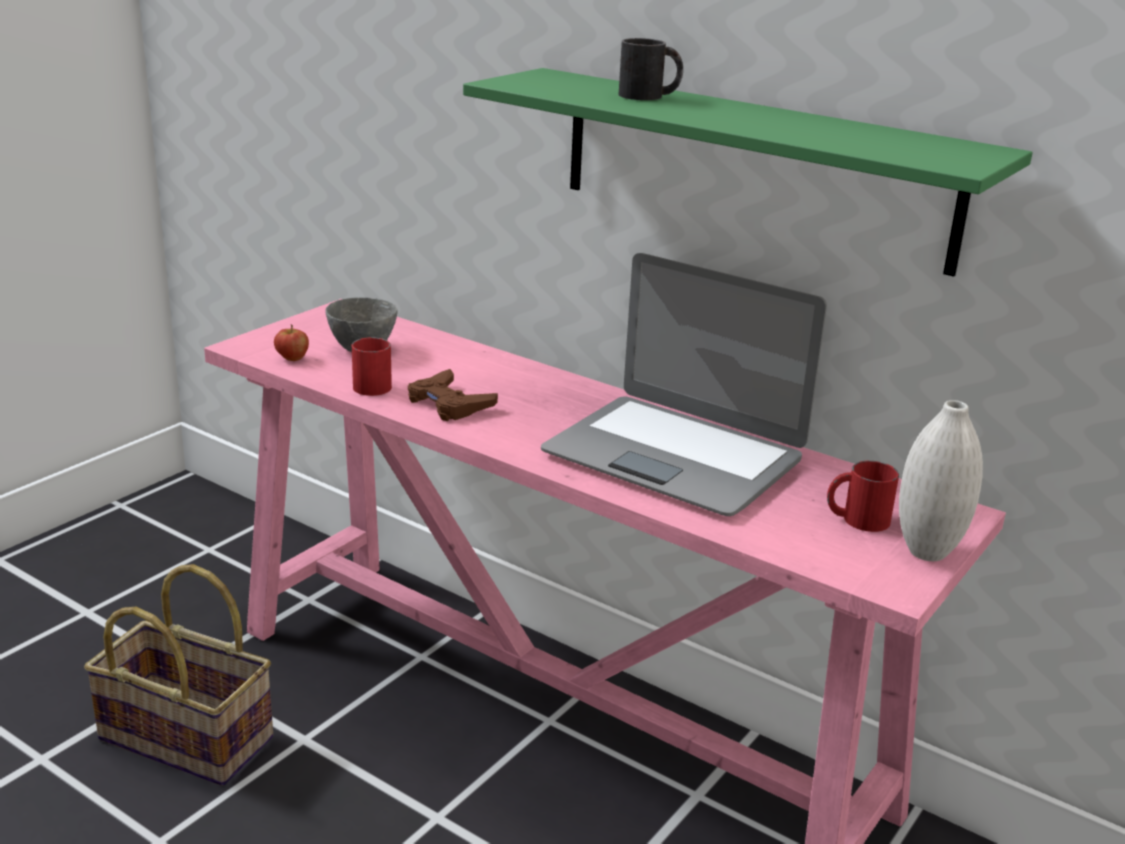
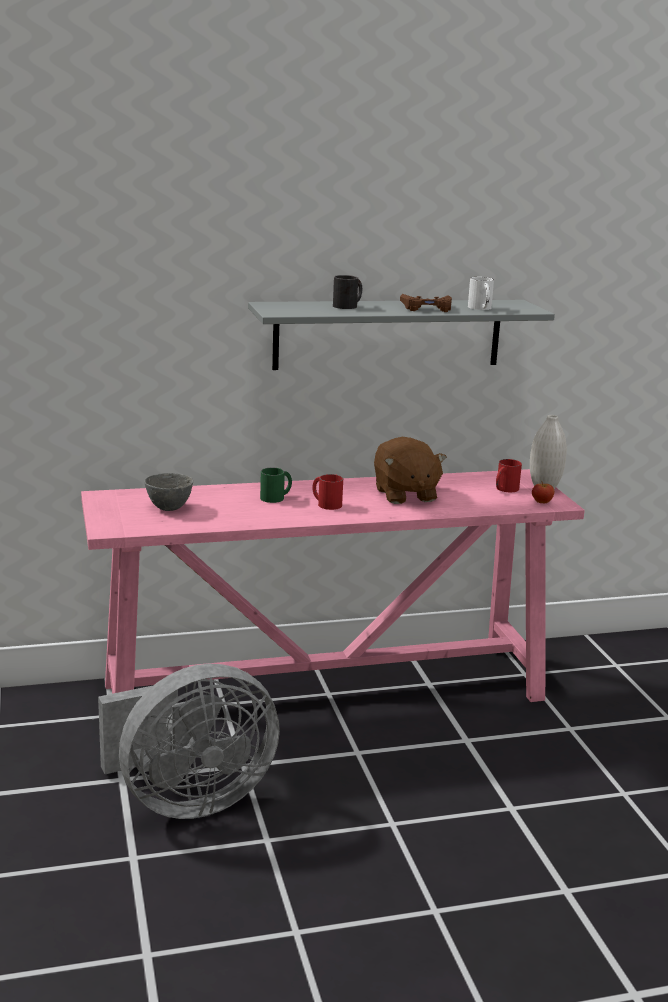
camera: 50 degrees left, 5 degrees down
(189, 737) = (187, 800): basket -> grey fan
(292, 358) = (150, 525): apple -> apple (542, 502)
(373, 384) = (220, 519): red mug -> red mug (325, 504)
(449, 403) = (275, 512): brown game controller -> brown game controller (427, 308)
(504, 387) = (276, 497): none -> green mug
(674, 456) = (405, 495): laptop -> brown plush toy
(753, 167) = (388, 334): green shelf -> grey shelf
(862, 142) = (481, 308): none -> white mug

